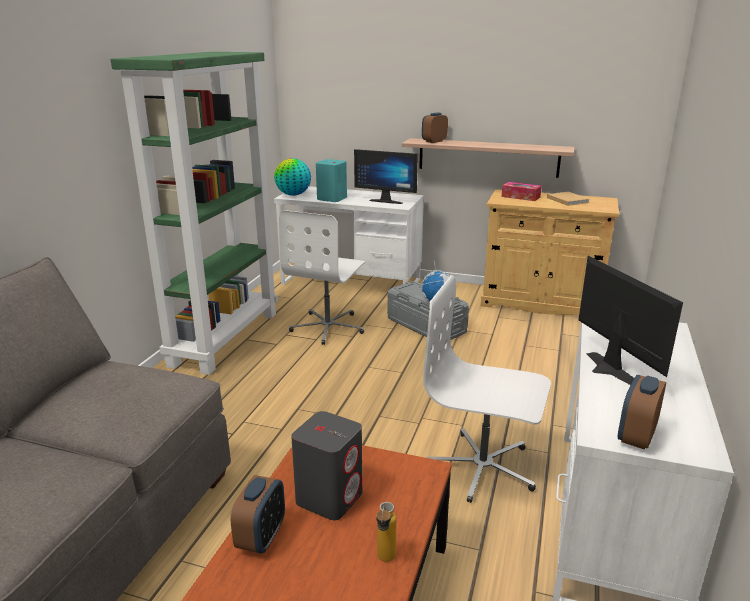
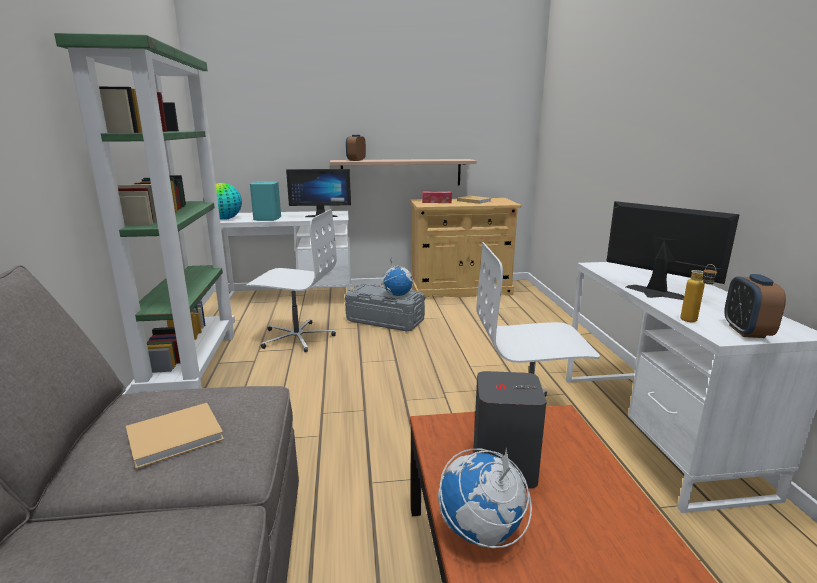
camera: 25 degrees left, 5 degrees down
(110, 404) = (178, 436): none -> beige book
(261, 538) = (480, 533): alarm clock -> globe
(328, 327) = (297, 337): white office chair -> white office chair turned 75 degrees counterclockwise
(384, 561) = (622, 510): bottle -> bottle (693, 322)

